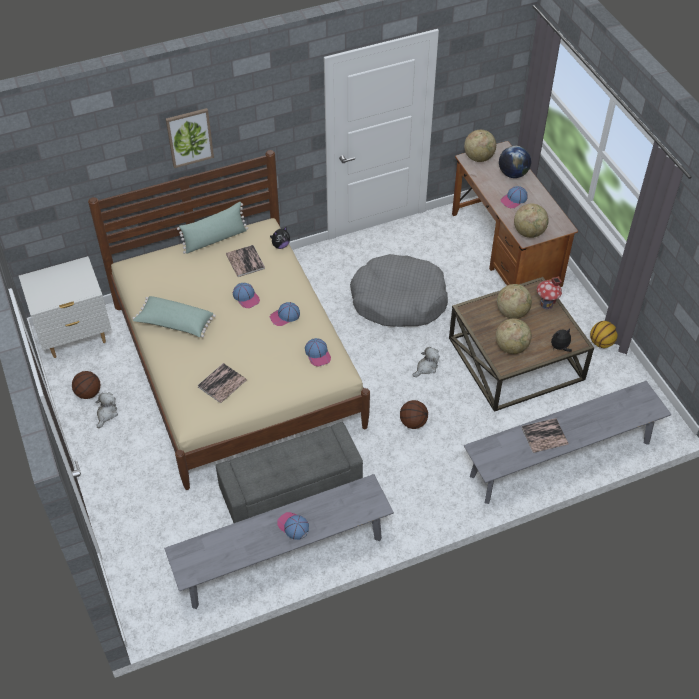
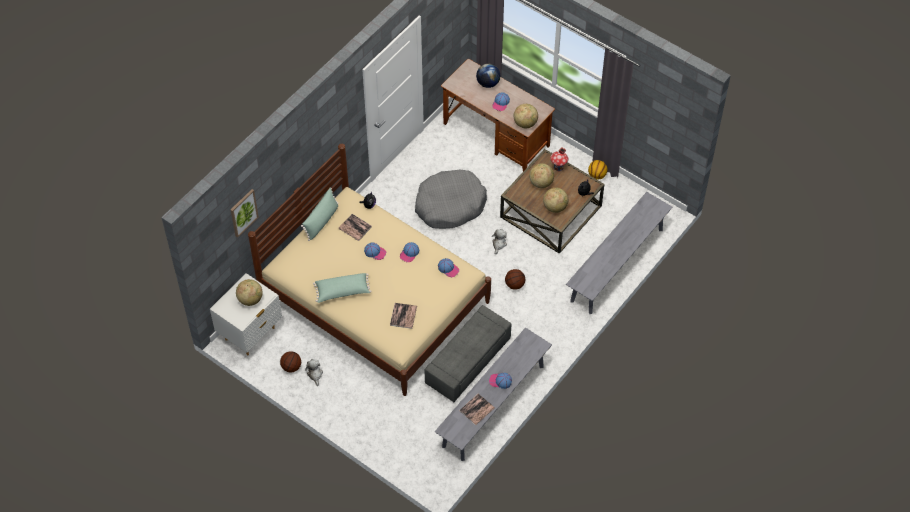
camera: 30 degrees left, 5 degrees up
(189, 137) = (296, 161): picture -> picture (243, 212)
(478, 157) = (457, 80): globe -> globe (250, 299)
(544, 436) = (608, 255): book -> book (477, 409)

